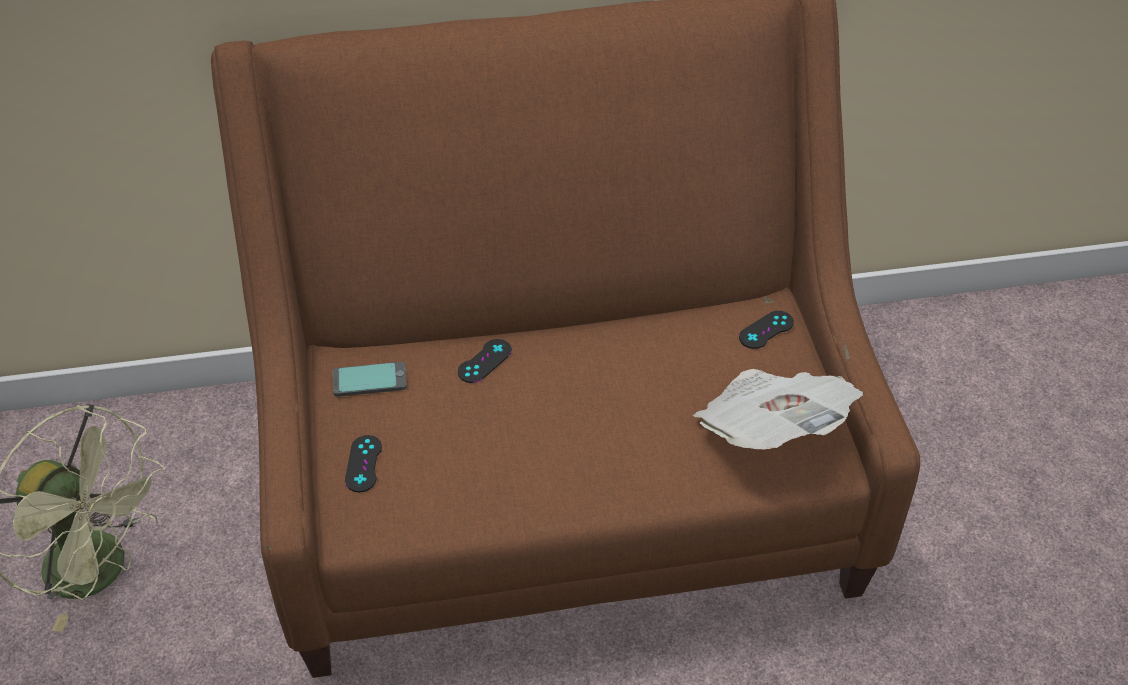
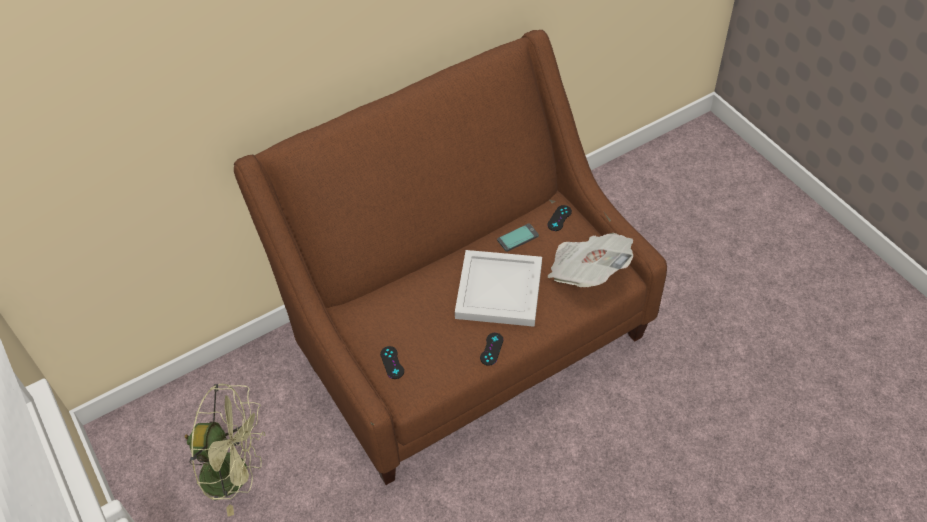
camera: 20 degrees left, 5 degrees up
(369, 380) = (369, 316): phone -> phone (517, 238)
(484, 361) = (424, 285): black game controller -> black game controller (491, 349)
(603, 413) = (500, 291): none -> white tray

